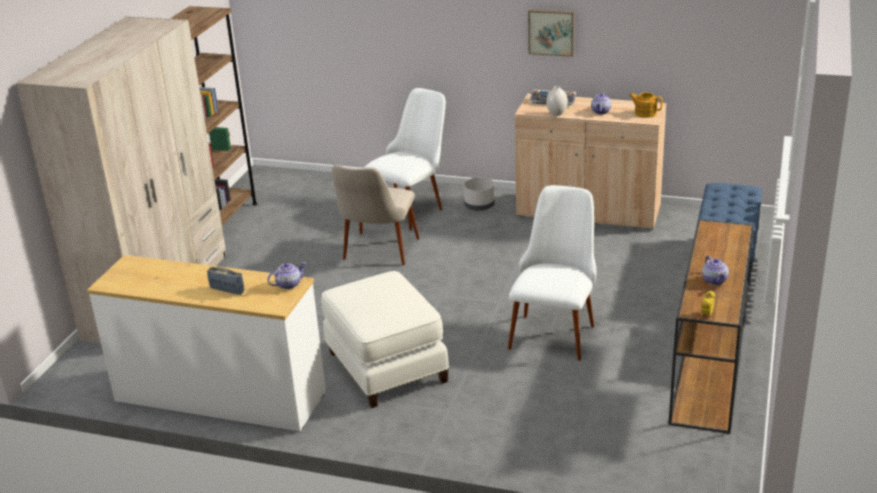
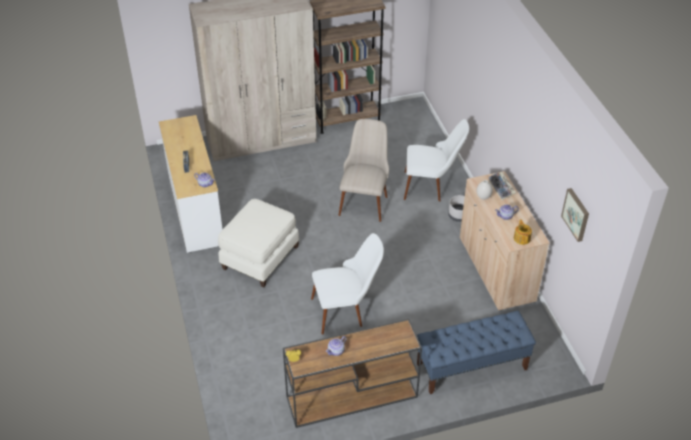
camera: 55 degrees right, 15 degrees up
(377, 255) = (364, 199): beige chair -> beige chair turned 120 degrees clockwise
(551, 32) = (522, 144): picture -> picture (576, 214)

